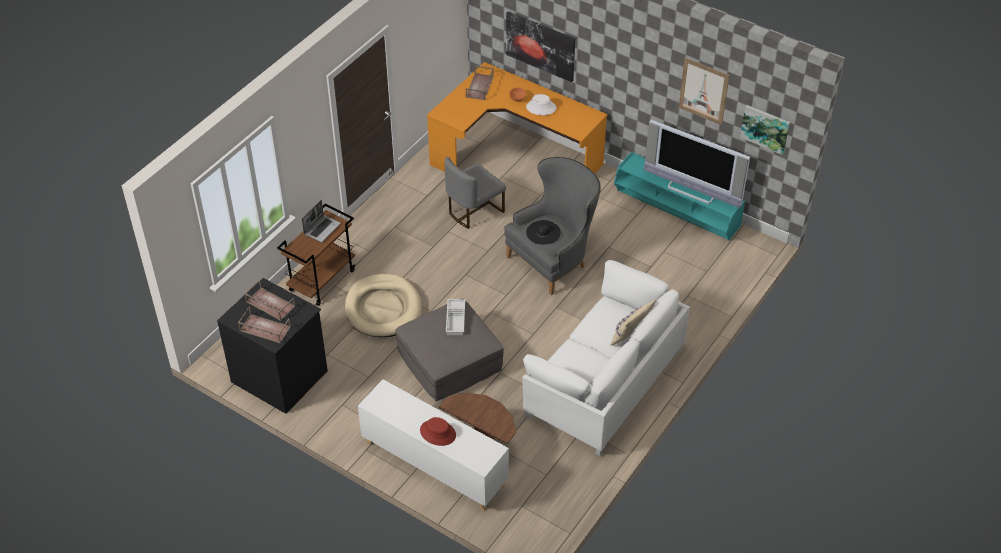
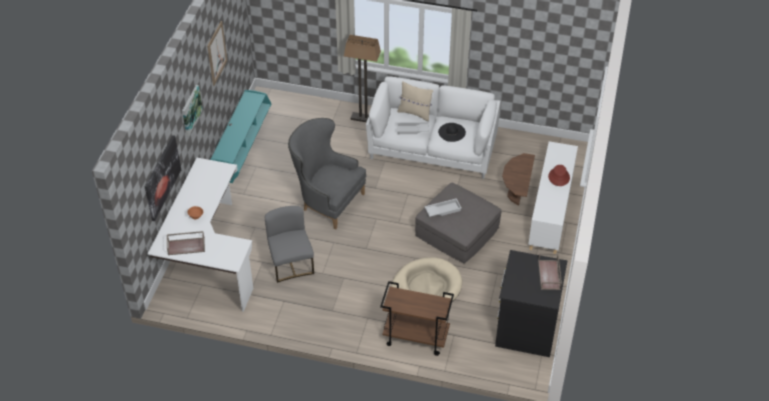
camera: 110 degrees left, 0 degrees up
(270, 304) = (524, 281): brown tray -> none
(322, 229) = (406, 303): laptop -> none
(474, 211) = (291, 264): grey chair -> grey chair turned 135 degrees counterclockwise
(514, 153) = (208, 258): orange desk -> white desk
(541, 107) = (202, 198): white hat -> none
(543, 232) = (335, 179): black hat -> black hat (452, 132)
(599, 324) = (412, 130): none -> white tray
(687, 329) = (363, 118): none -> floor lamp
(692, 190) = (243, 118): television -> none
(765, 128) = (236, 28): picture -> picture (190, 110)

